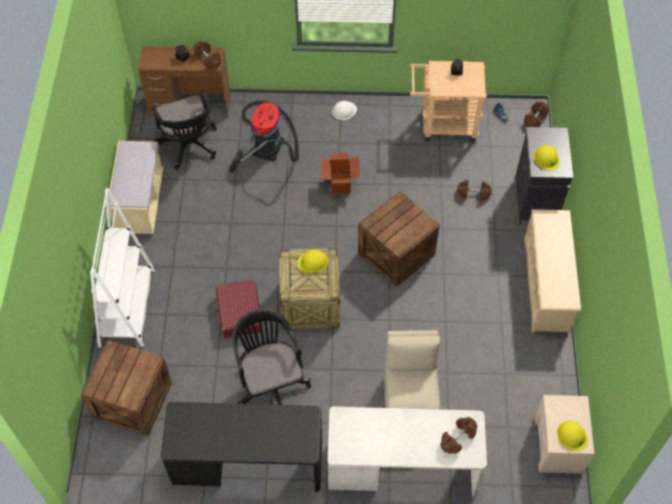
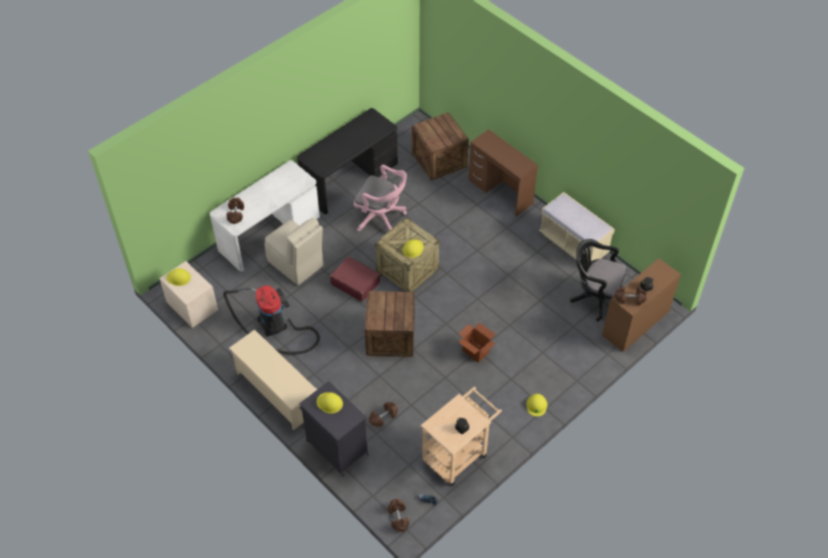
camera: 135 degrees right, 5 degrees down
(127, 307) = (500, 192): white bookcase -> brown desk
(239, 313) = (439, 234): red suitcase -> red suitcase (355, 283)
(268, 144) = (552, 339): vacuum cleaner -> vacuum cleaner (274, 326)
(270, 382) = (381, 217): black office chair -> pink office chair
(344, 111) = (536, 405): white hard hat -> yellow hard hat

